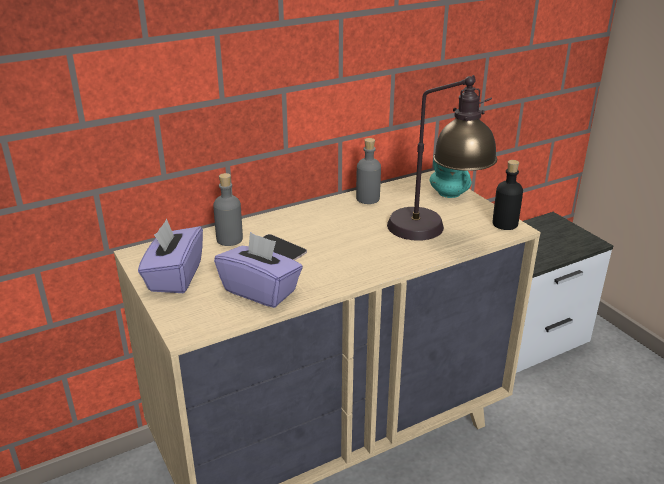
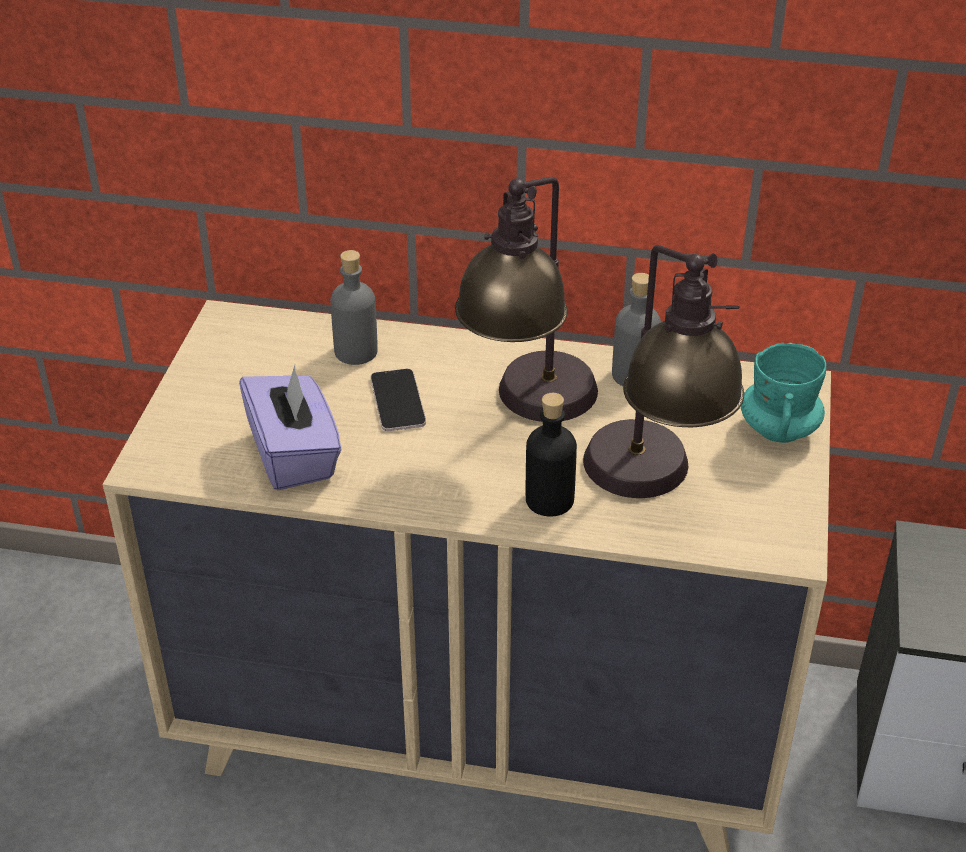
camera: 40 degrees right, 10 degrees up
(174, 277) = (225, 378): purple tissue box -> none
(345, 228) = (529, 412): none -> table lamp
(505, 224) = (786, 534): black bottle -> black bottle (549, 500)

